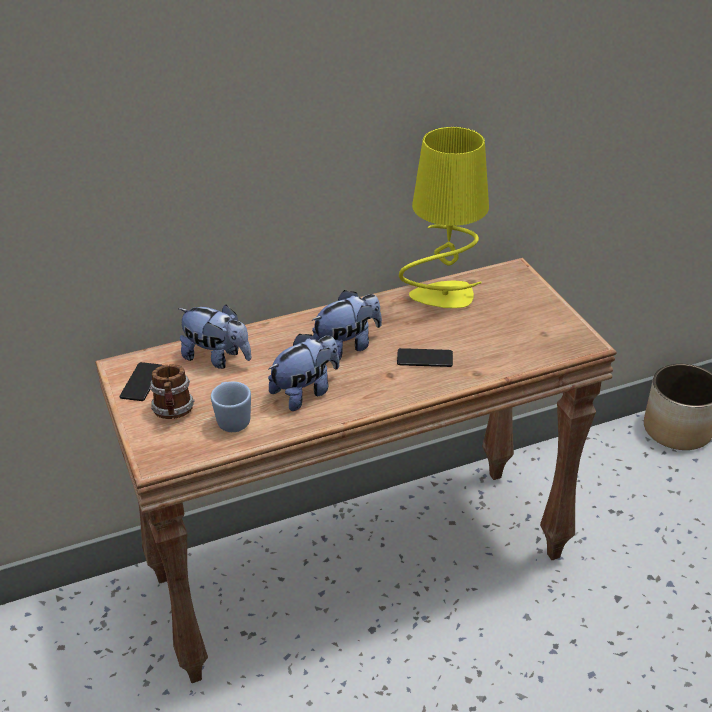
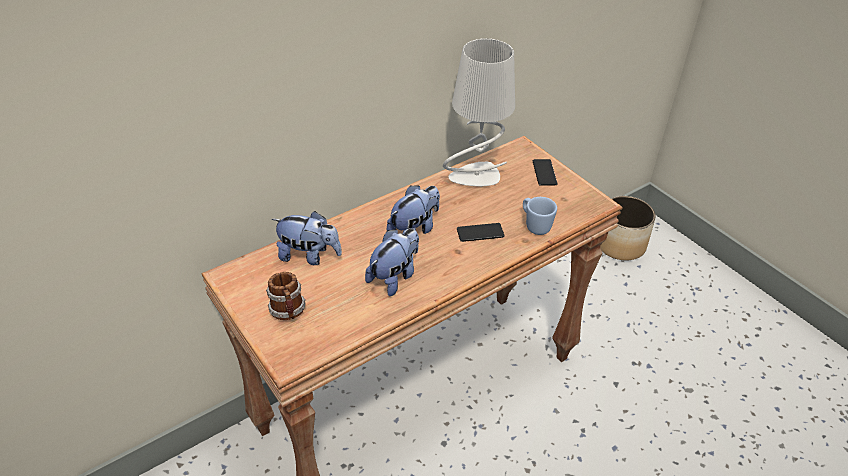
camera: 15 degrees left, 5 degrees up
(141, 382) = (250, 288): phone -> phone (544, 173)
(232, 419) = (341, 311): blue mug -> blue mug (534, 225)
(443, 297) = (475, 177): yellow table lamp -> grey table lamp

